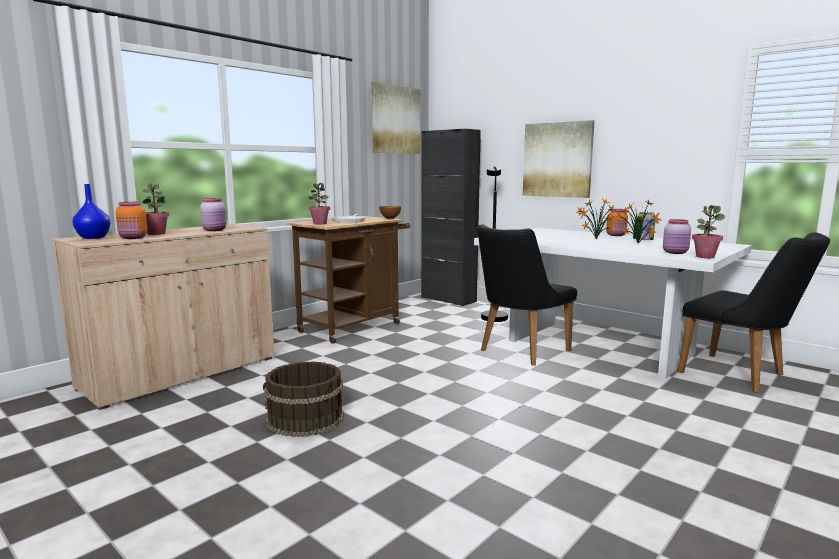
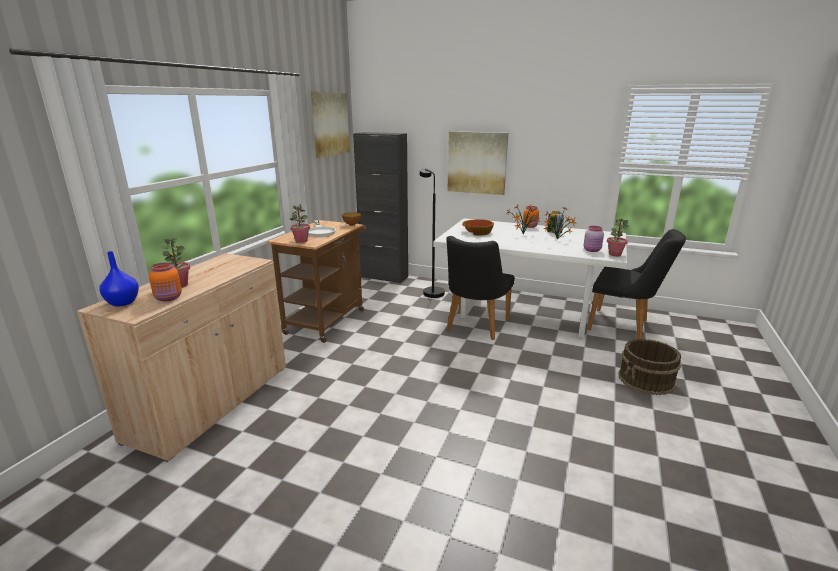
camera: 20 degrees left, 10 degrees up
(215, 230) = (229, 270): pink jar -> none
(305, 419) = (364, 430): brown bucket -> brown bucket (646, 380)
(539, 235) = (477, 232): none -> bowl

